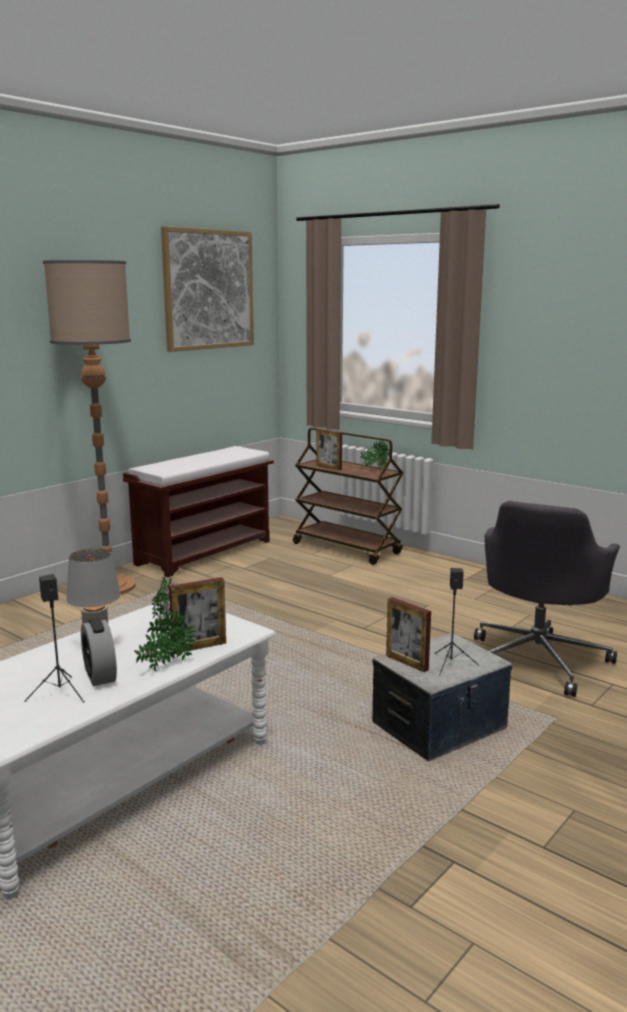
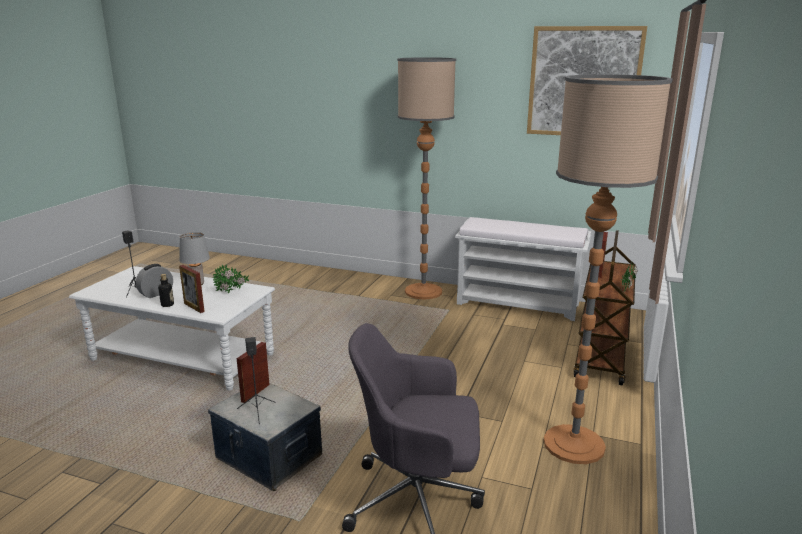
camera: 70 degrees right, 5 degrees up
(165, 666) = (167, 305): potted plant -> bottle
(205, 552) = (519, 304): brown bench -> white bench
(476, 588) = (574, 445): none -> floor lamp

